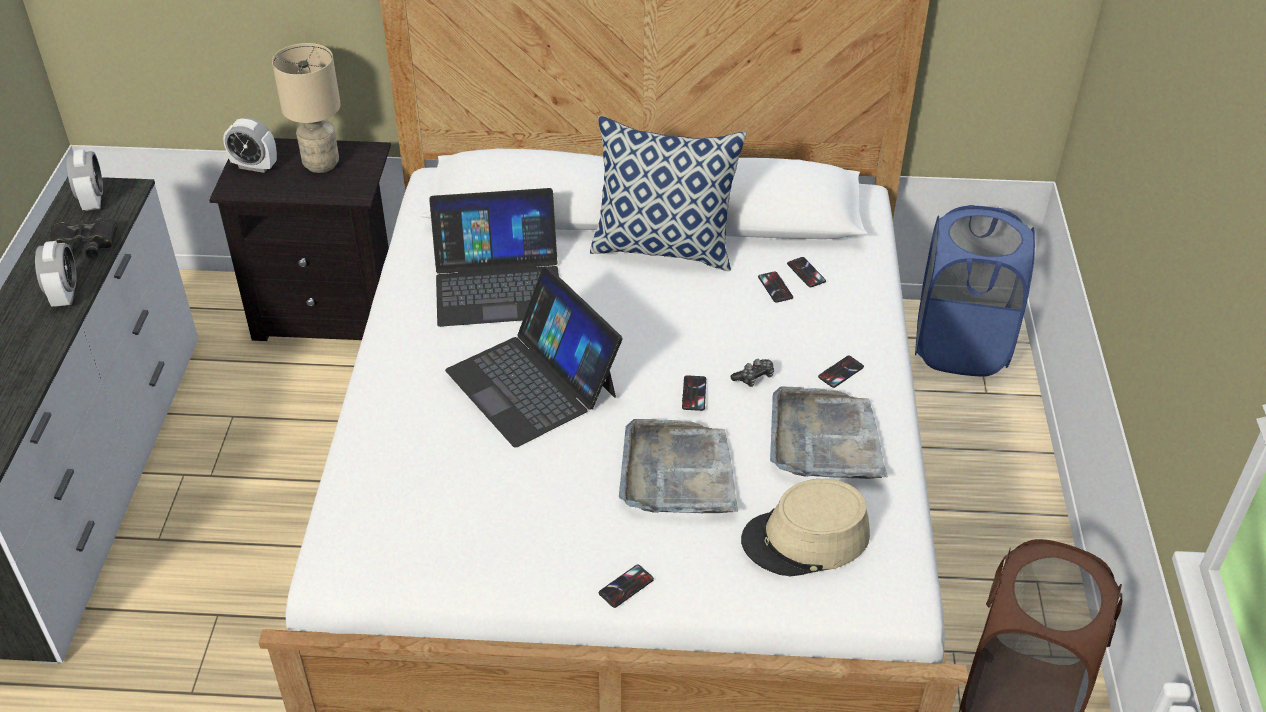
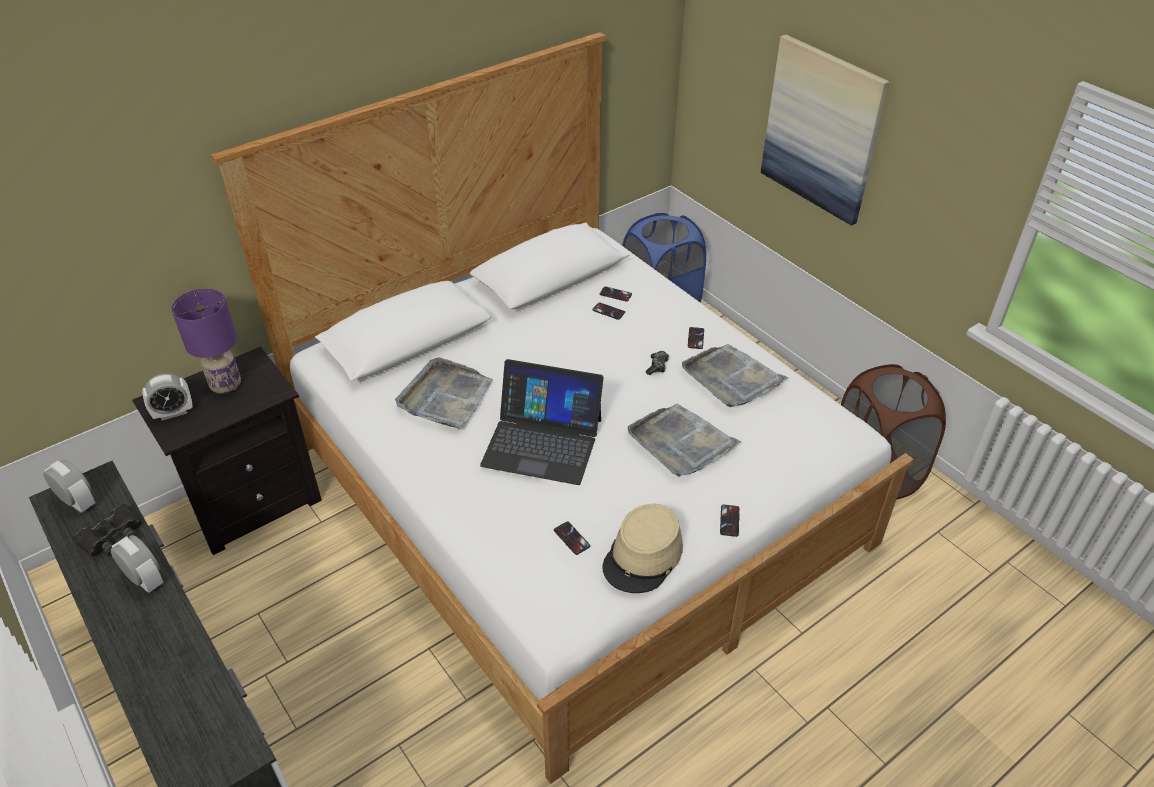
camera: 40 degrees left, 0 degrees up
(322, 164) = (226, 385): beige table lamp -> purple table lamp
(498, 284) = (445, 397): laptop -> grey tray
(664, 248) = (519, 322): pillow -> none
(694, 393) = (638, 394): phone -> phone (571, 538)
(806, 539) = (784, 435): beige hat -> beige hat (643, 556)
(1163, 167) = (822, 129): none -> picture

